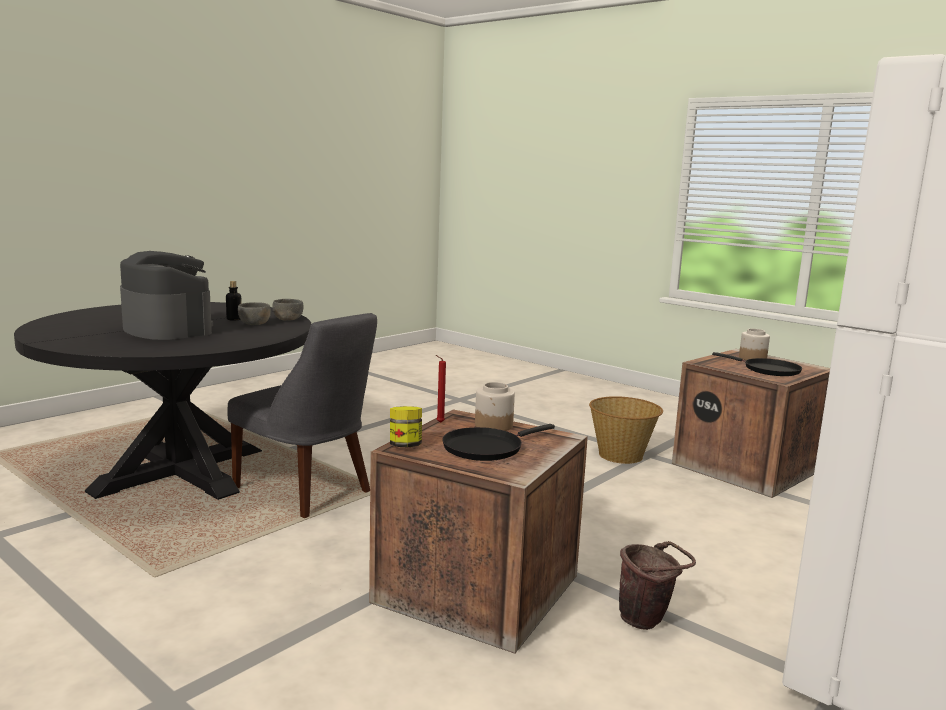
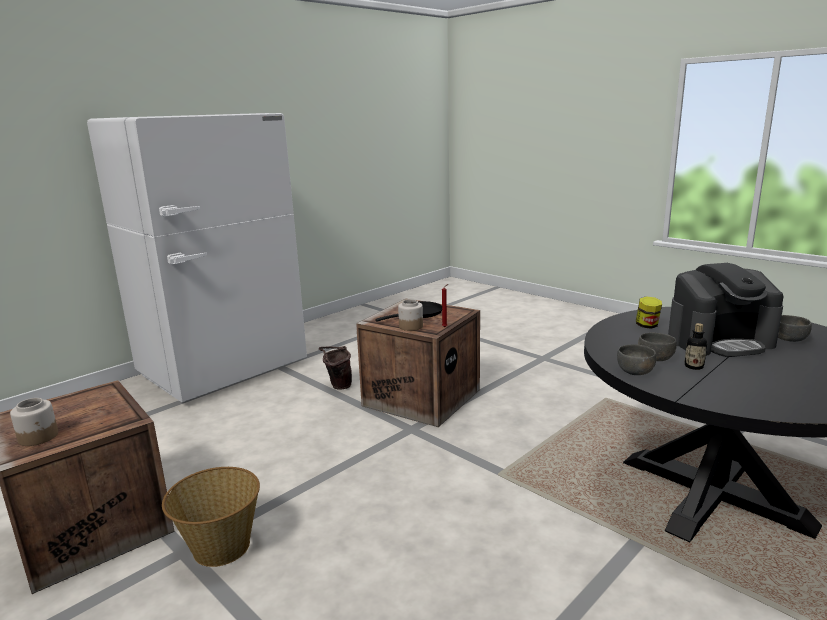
camera: 175 degrees left, 5 degrees up
(93, 327) = (789, 339): none -> grey bowl
(167, 329) = (720, 341): coffee machine -> coffee machine turned 60 degrees counterclockwise
(307, 492) = (566, 468): grey chair -> none
(405, 446) = (462, 312): jar -> jar (647, 326)
(768, 370) = (77, 408): black frying pan -> none

